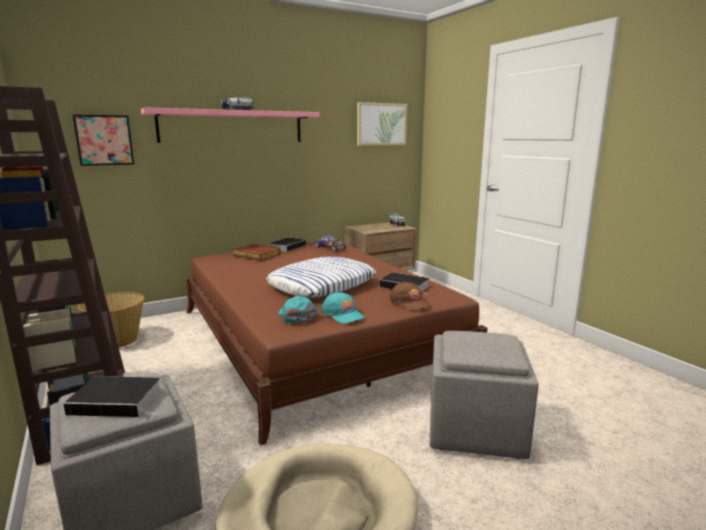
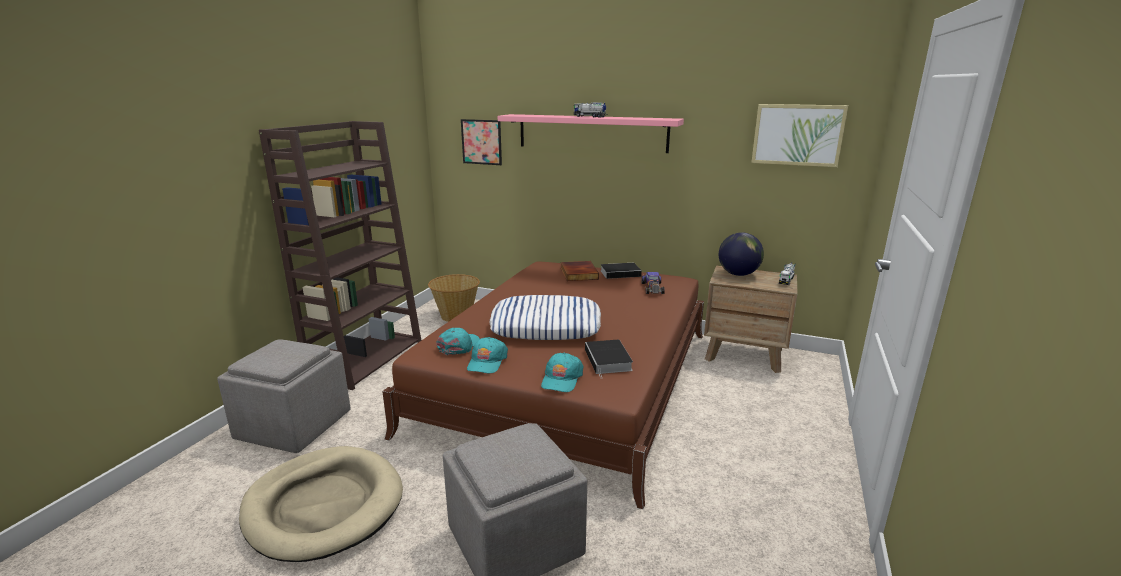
camera: 50 degrees right, 5 degrees up
(119, 401) = (279, 355): book -> none
(368, 227) = (738, 274): none -> globe
(409, 303) = (561, 379): brown cap -> turquoise cap

